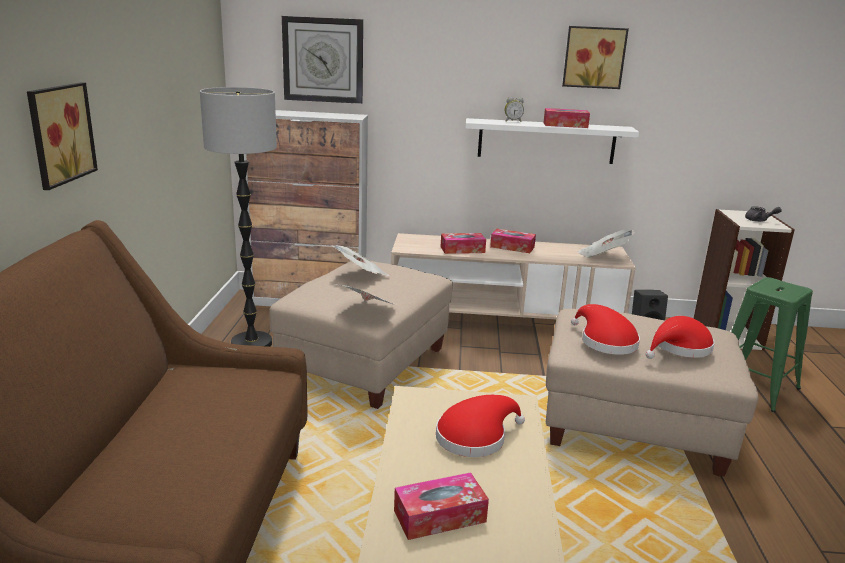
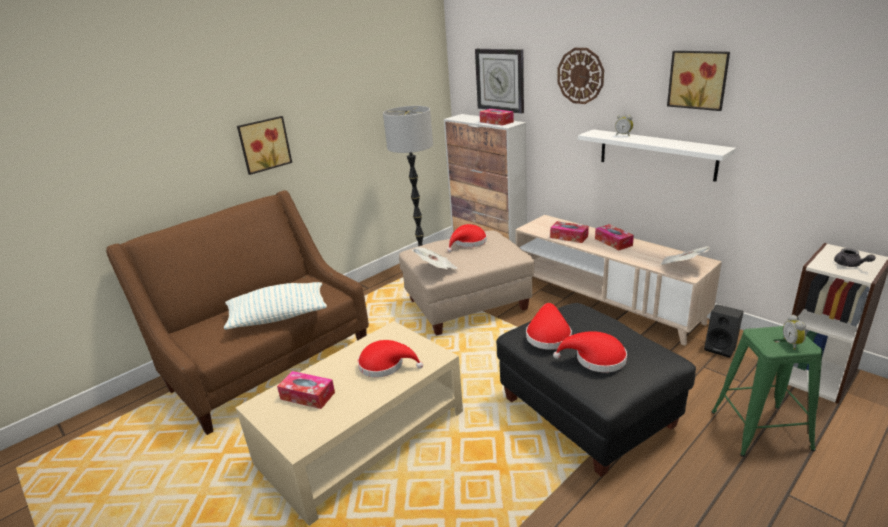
camera: 45 degrees right, 5 degrees up
(226, 432) = (278, 317): none -> pillow
(361, 275) = (468, 243): newspaper -> red hat
(449, 54) = (580, 76): none -> wall clock
(565, 125) = (663, 142): tissue box -> tissue box (496, 122)
(633, 426) = (587, 413): beige ottoman -> black ottoman
(790, 289) = (792, 344): none -> alarm clock

